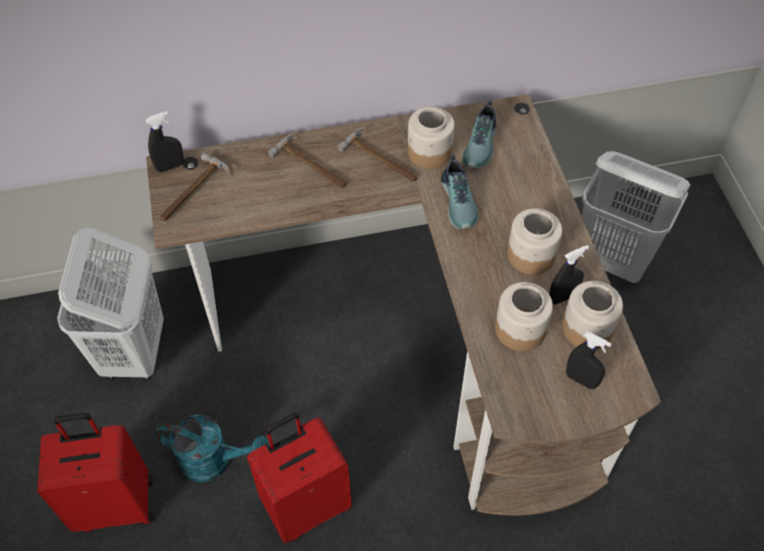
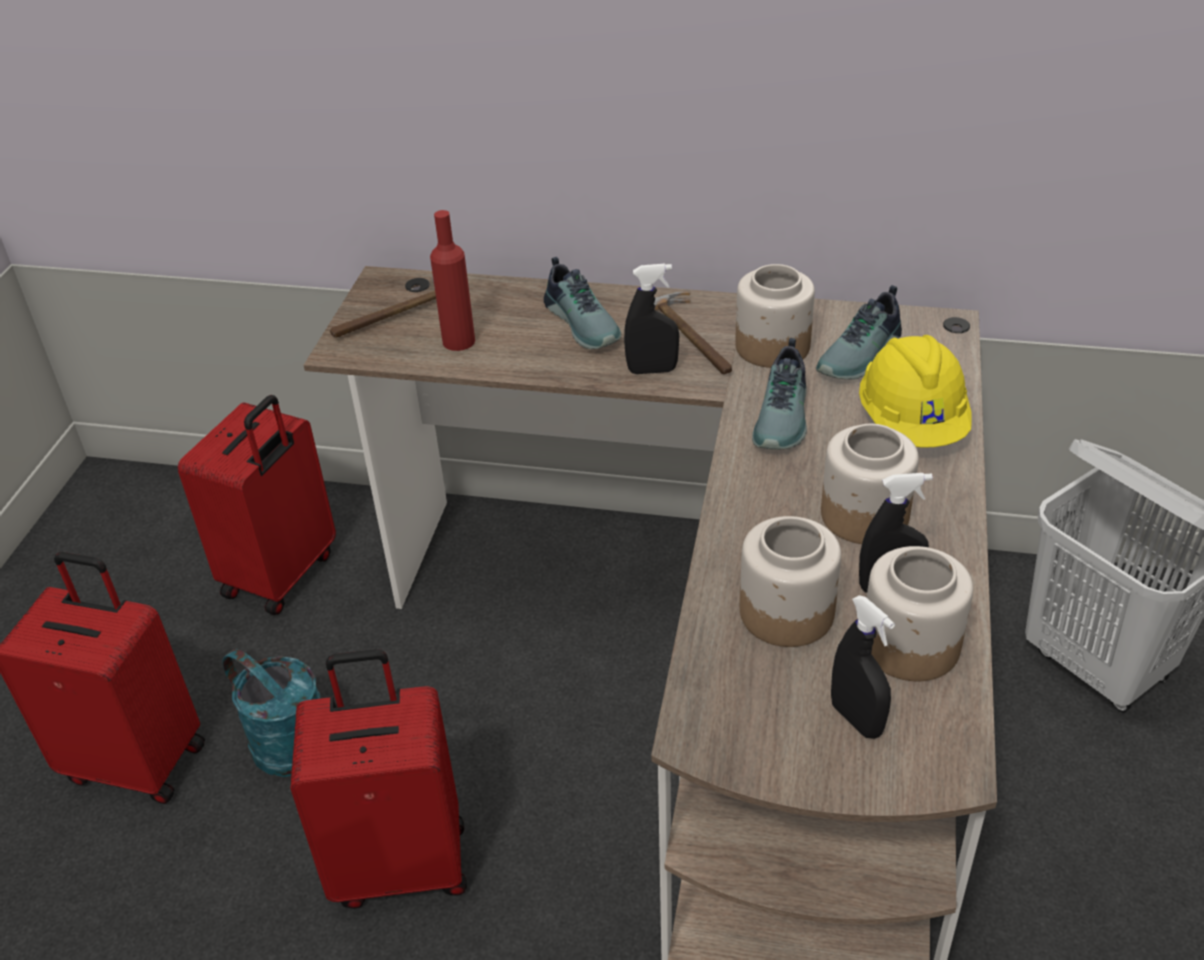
camera: 25 degrees right, 15 degrees down
(133, 353) = (282, 575): white laundry basket -> red suitcase
(170, 166) = (387, 282): black spray bottle -> black spray bottle (652, 370)
(243, 200) = (458, 341): none -> red bottle
(312, 165) = (584, 323): hammer -> shoe
(528, 186) = (912, 424): none -> yellow hard hat

